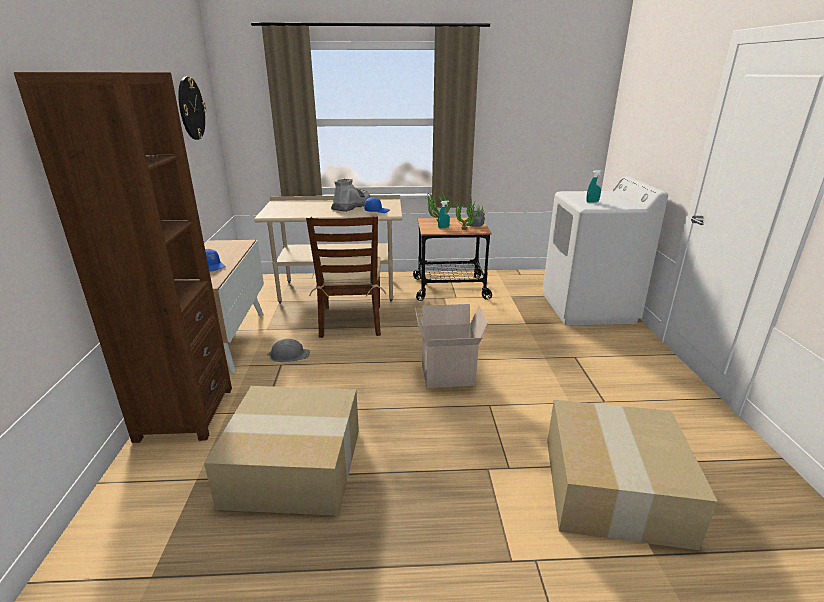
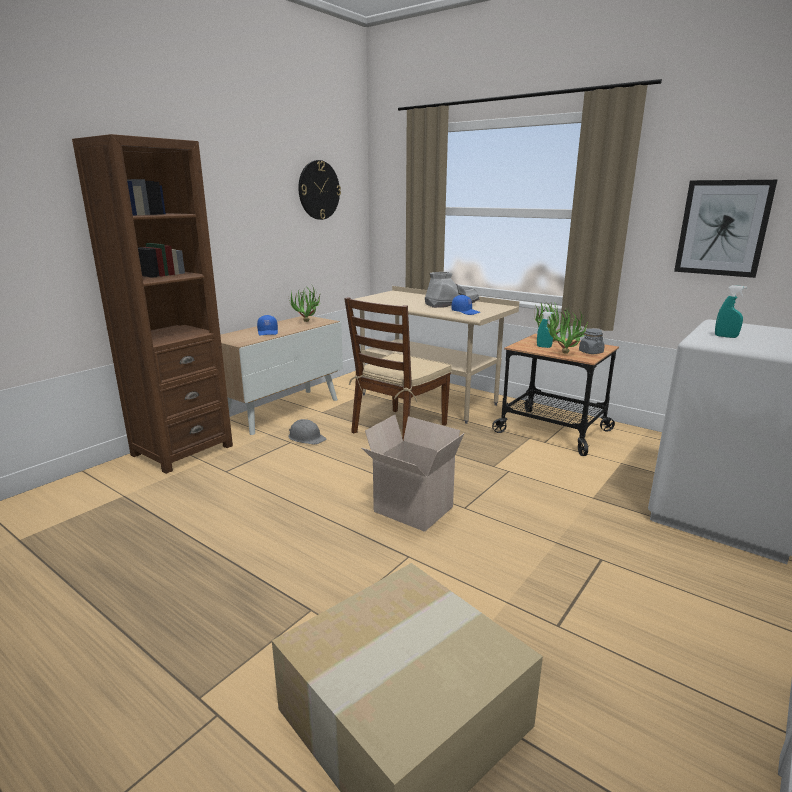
camera: 40 degrees right, 5 degrees down
(229, 248) = (307, 323): none -> potted plant
(291, 467) = (180, 519): cardboard box -> none
(530, 128) = (722, 228): none -> picture

